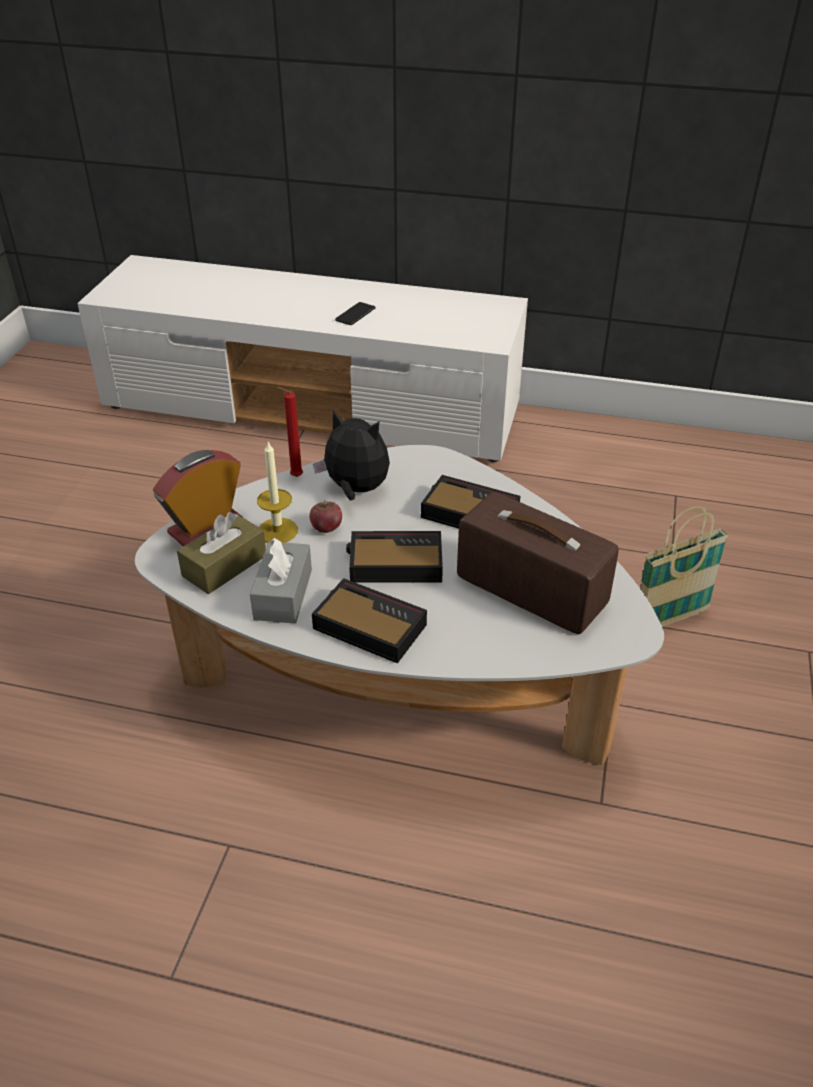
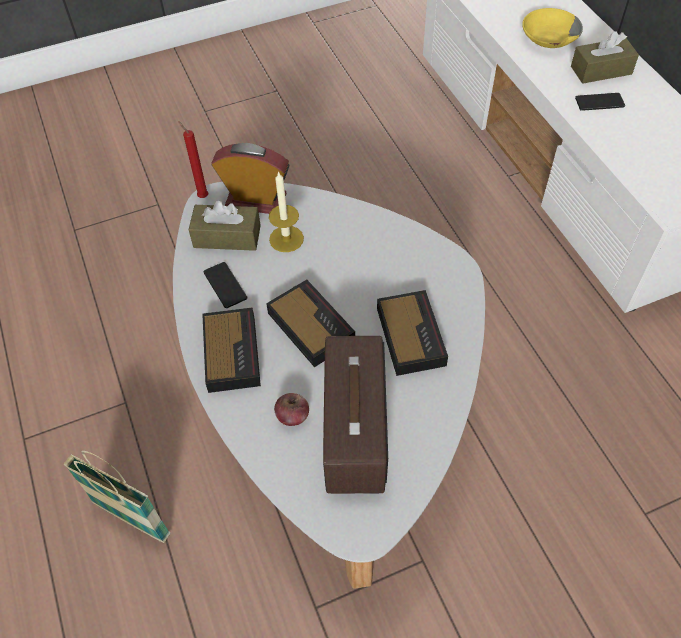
camera: 55 degrees right, 15 degrees up
(255, 298) = (548, 37): none -> yellow bowl
(283, 594) = (225, 285): grey tissue box -> phone
(294, 477) = (353, 208): red candle -> red candle (202, 196)
(325, 297) = (601, 70): none -> brown tissue box
(326, 528) = (313, 262): apple -> apple (292, 416)
(355, 490) = (371, 251): plush toy -> none
(669, 619) = (559, 554): basket -> basket (132, 519)

